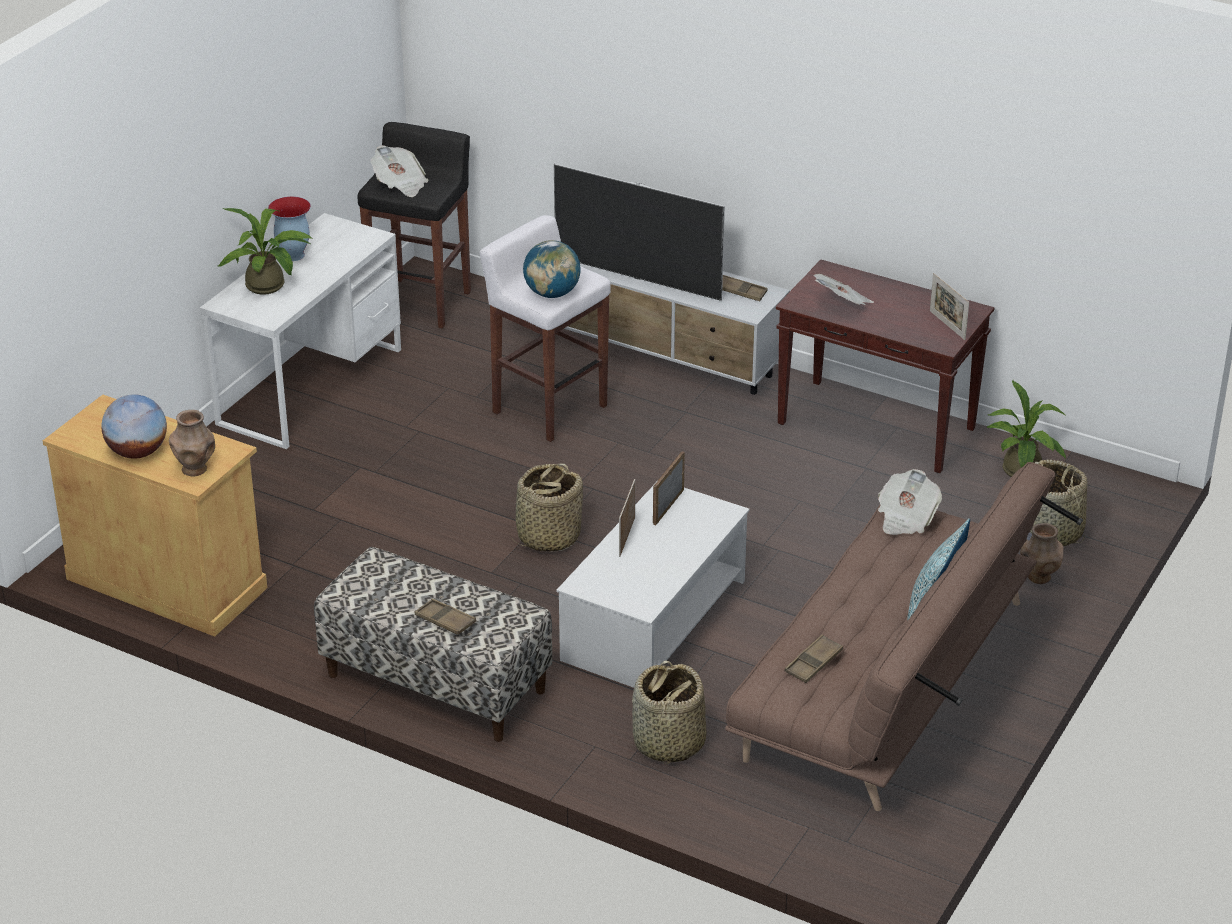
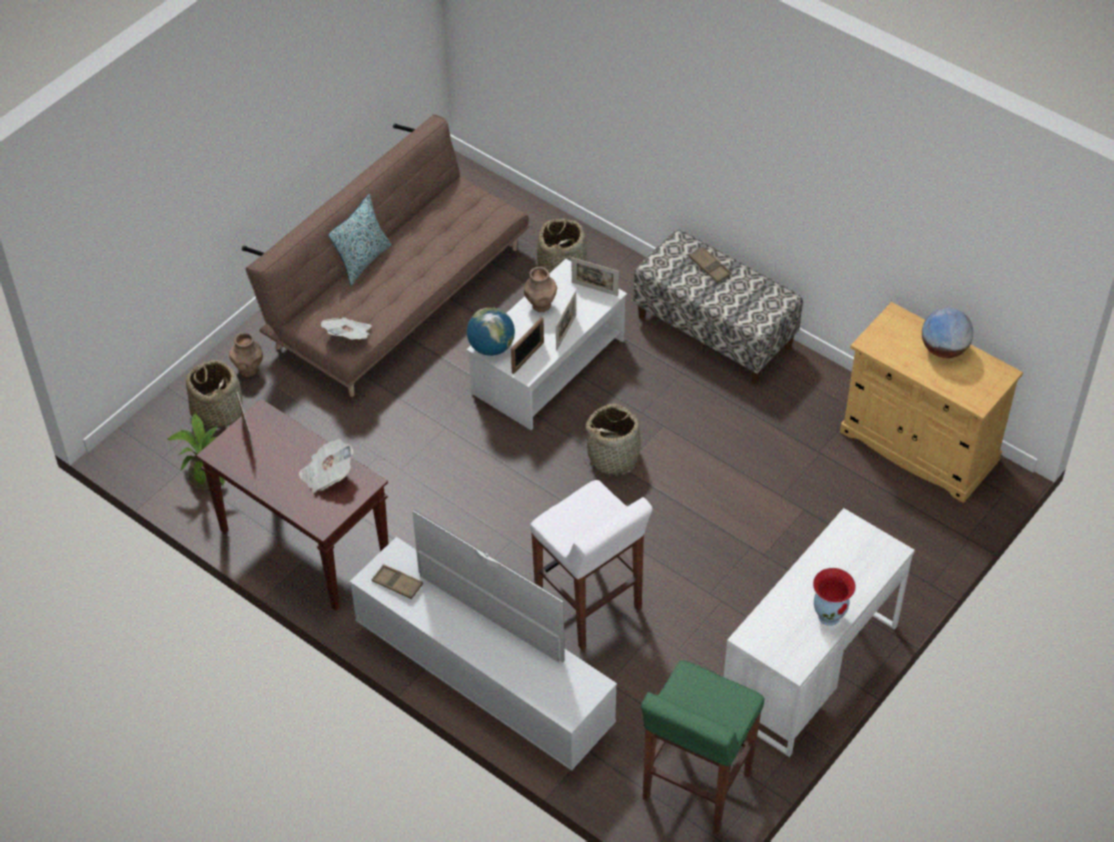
camera: 170 degrees left, 15 degrees up
(195, 469) = (896, 327): brown vase -> brown vase (540, 306)
(269, 287) = (850, 570): potted plant -> none
(400, 184) = (718, 700): newspaper -> none
(421, 302) = (695, 787): black stool -> green stool
(552, 294) = (587, 505): globe -> globe (491, 347)
(601, 589) = (594, 289): none -> picture frame
(813, 663) = (462, 225): brown tray -> none

